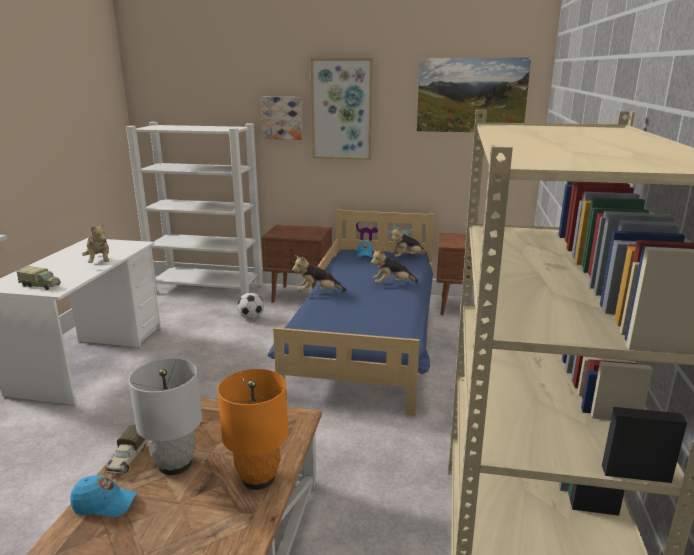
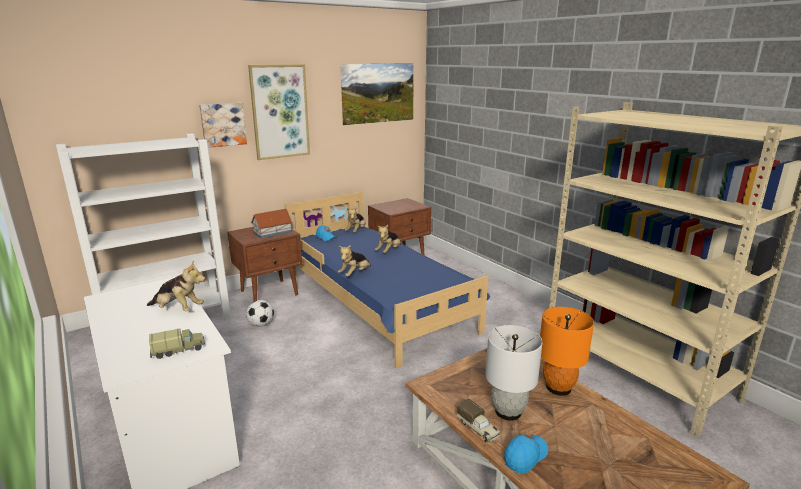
camera: 45 degrees left, 0 degrees up
(303, 233) = (272, 232): none -> toy house

